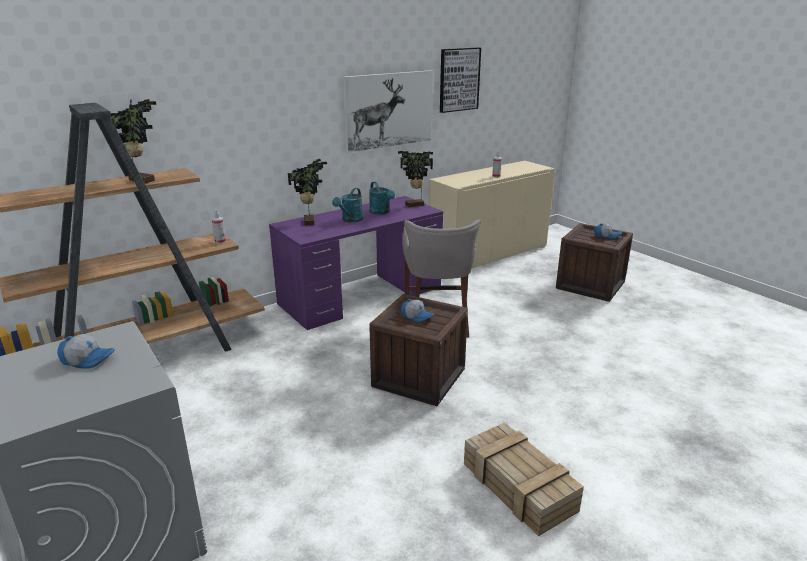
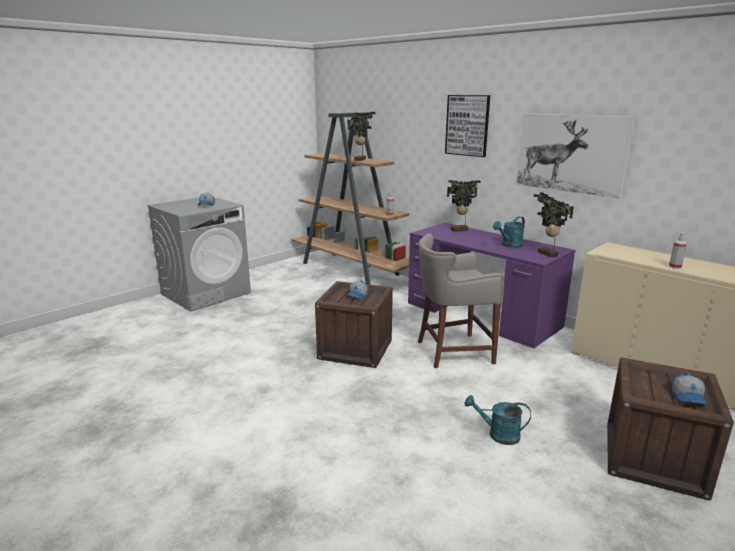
camera: 80 degrees right, 5 degrees down
(350, 220) = (477, 239): turquoise watering can -> turquoise watering can (498, 435)
(459, 79) = (682, 133): picture -> picture (467, 125)
(517, 485) = (222, 395): crate -> none

